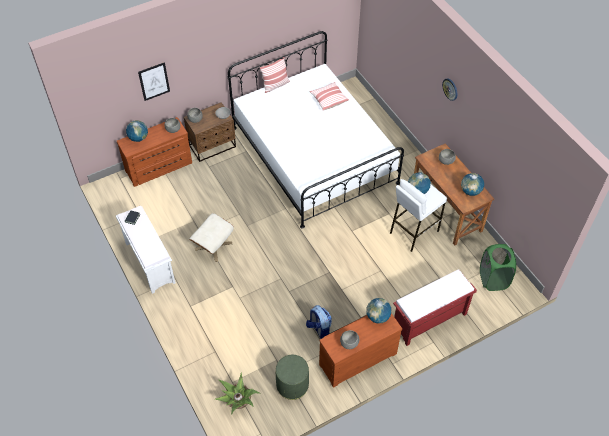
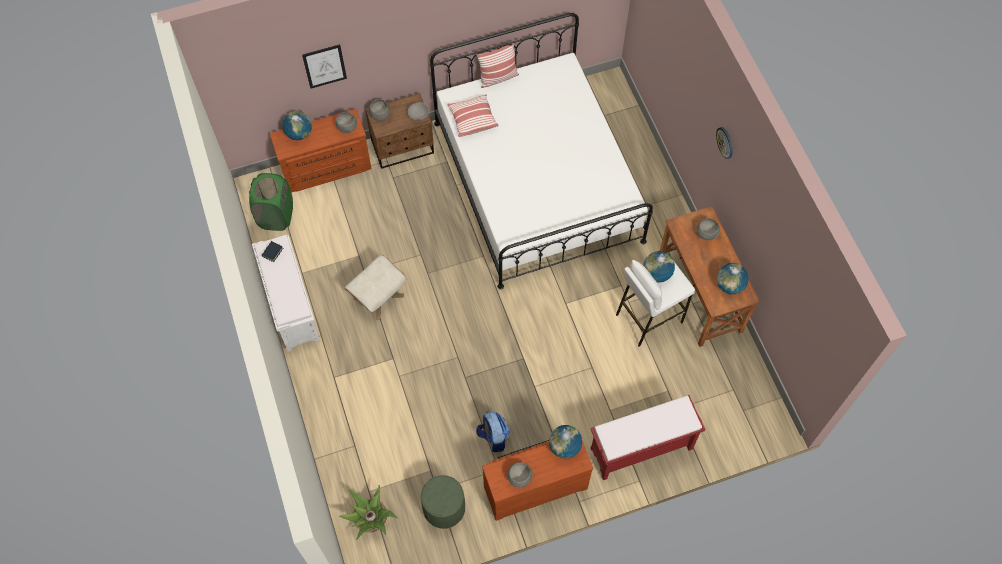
camera: 10 degrees right, 10 degrees up
(328, 100) = (566, 111): pillow -> pillow (472, 120)
(493, 279) = (740, 404): green laundry basket -> green laundry basket (276, 216)

